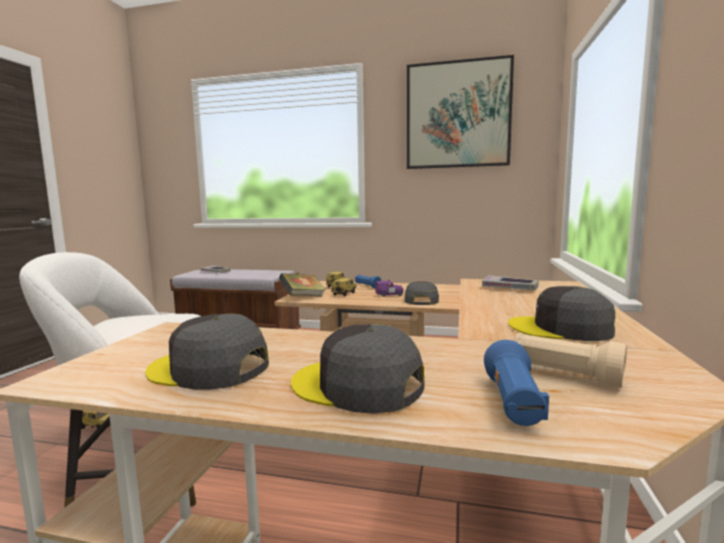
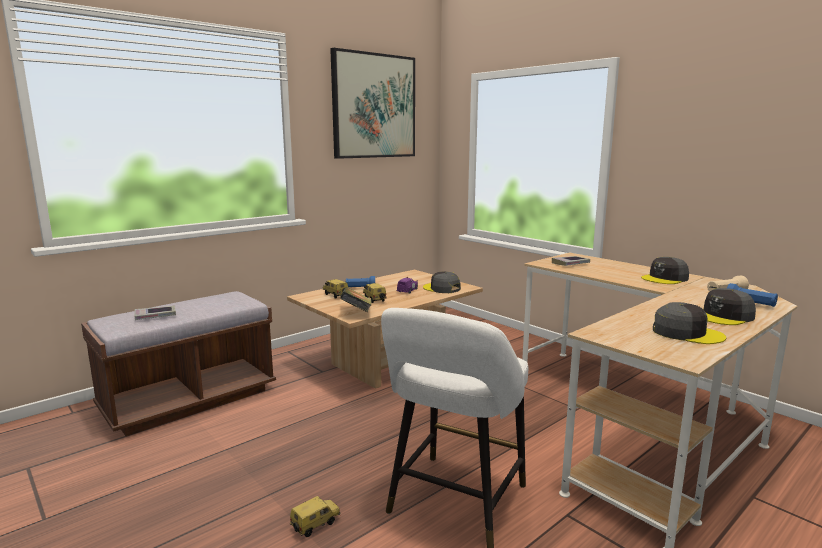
camera: 55 degrees left, 5 degrees up
(208, 369) = (686, 333): grey cap -> grey cap turned 120 degrees counterclockwise

